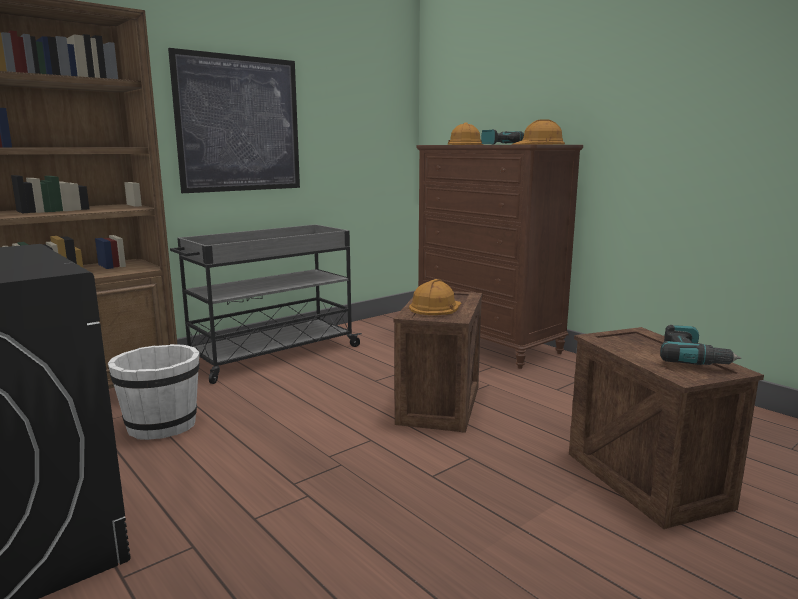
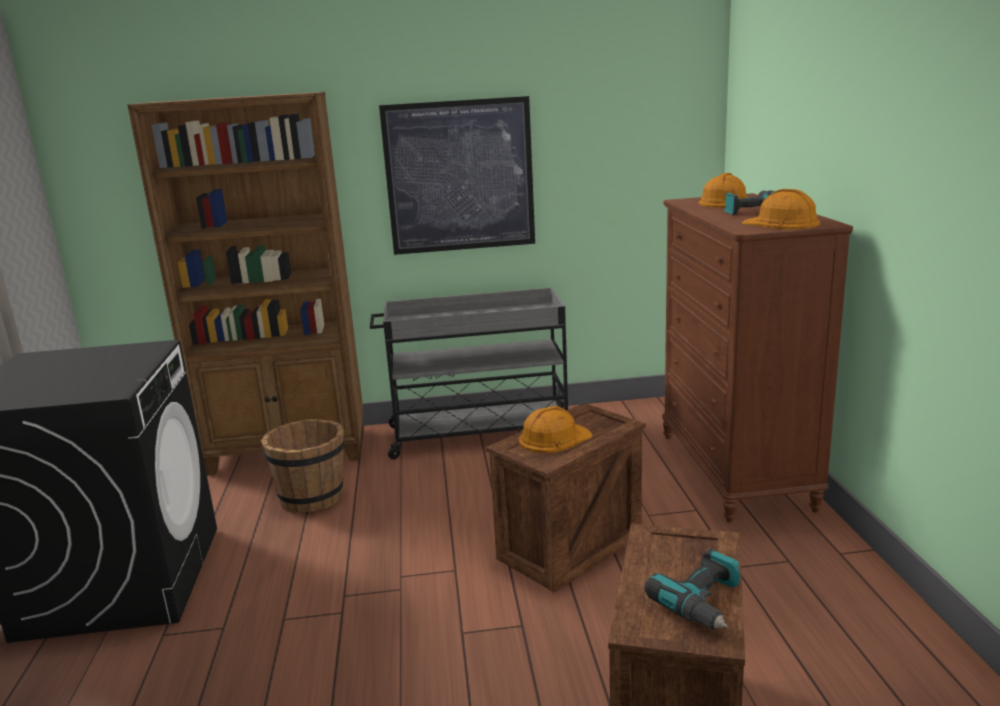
camera: 35 degrees right, 5 degrees up
(162, 425) = (312, 497): white bucket -> brown bucket

